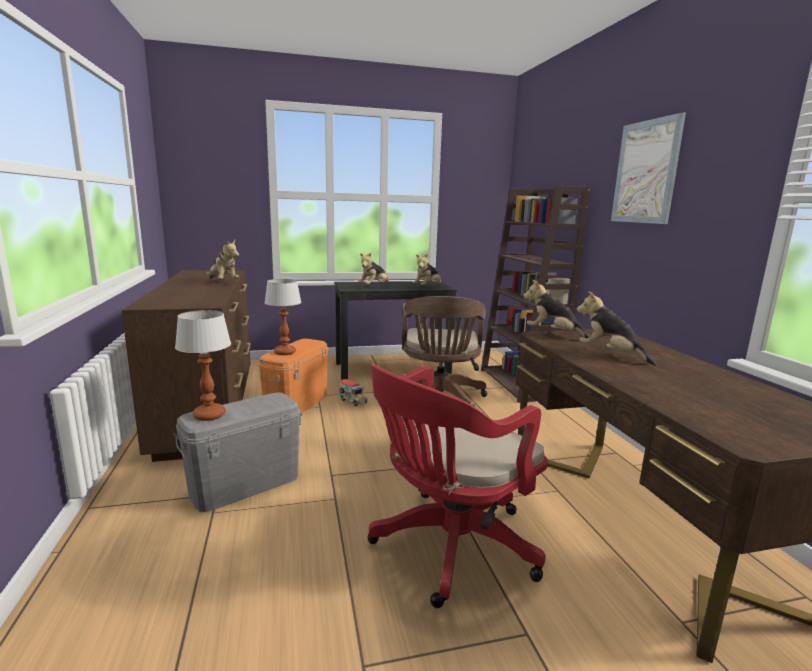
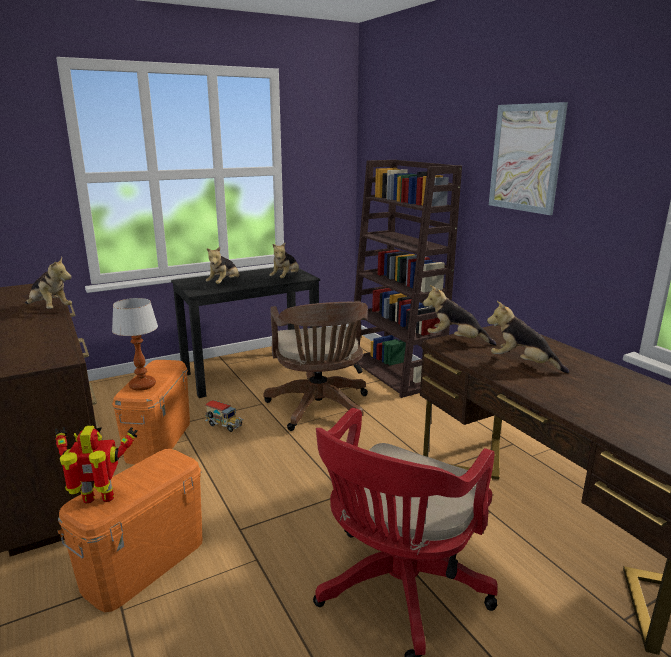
camera: 15 degrees left, 5 degrees up
(209, 415) = (99, 500): table lamp -> toy robot
(245, 485) = (144, 564): grey storage box -> orange storage box

